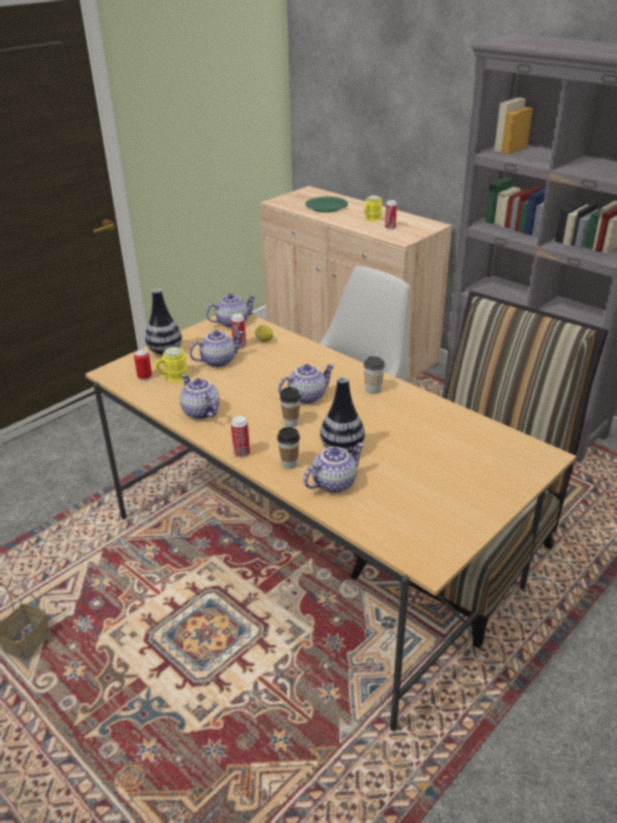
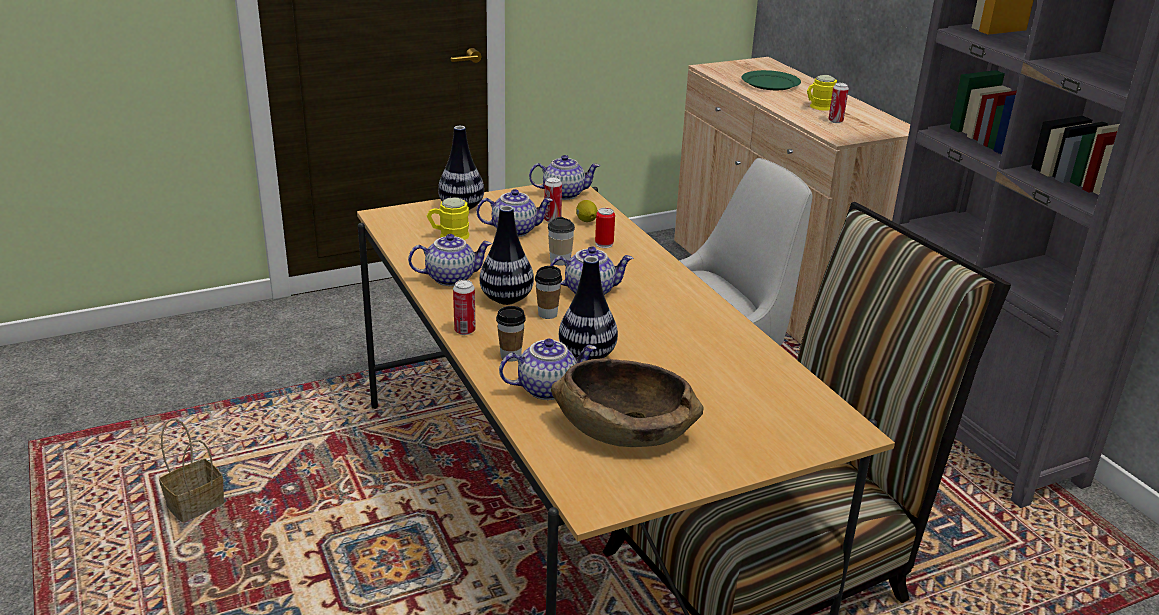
camera: 20 degrees right, 5 degrees down
(145, 377) = (418, 229): can -> can (604, 244)
(200, 412) = (451, 278): teapot -> teapot turned 90 degrees clockwise
(253, 419) = (506, 299): none -> vase
(373, 389) = (679, 303): cup -> cup (560, 261)
(408, 499) = (625, 429): none -> brown bowl

